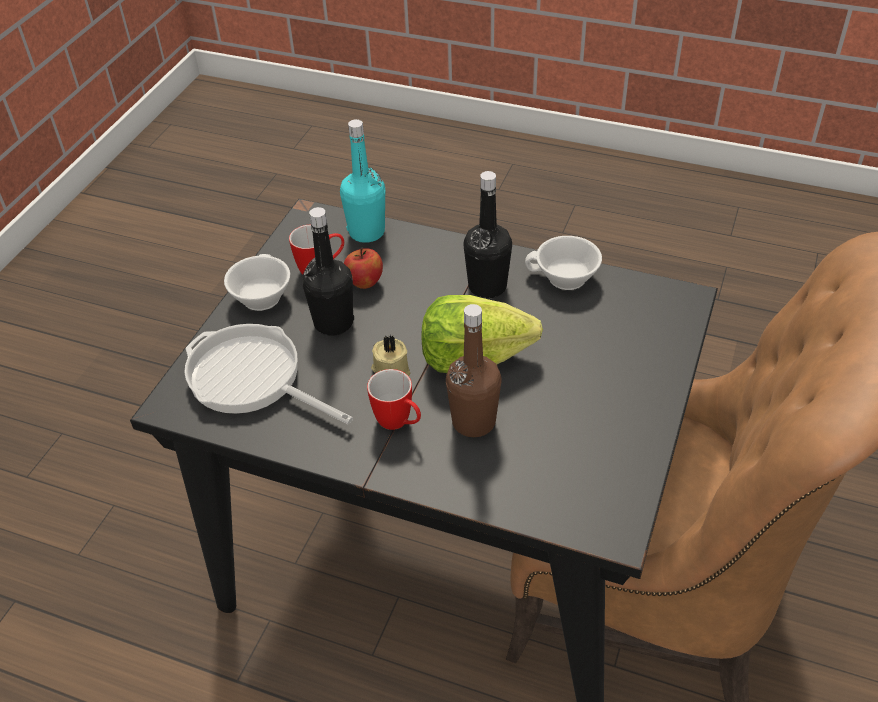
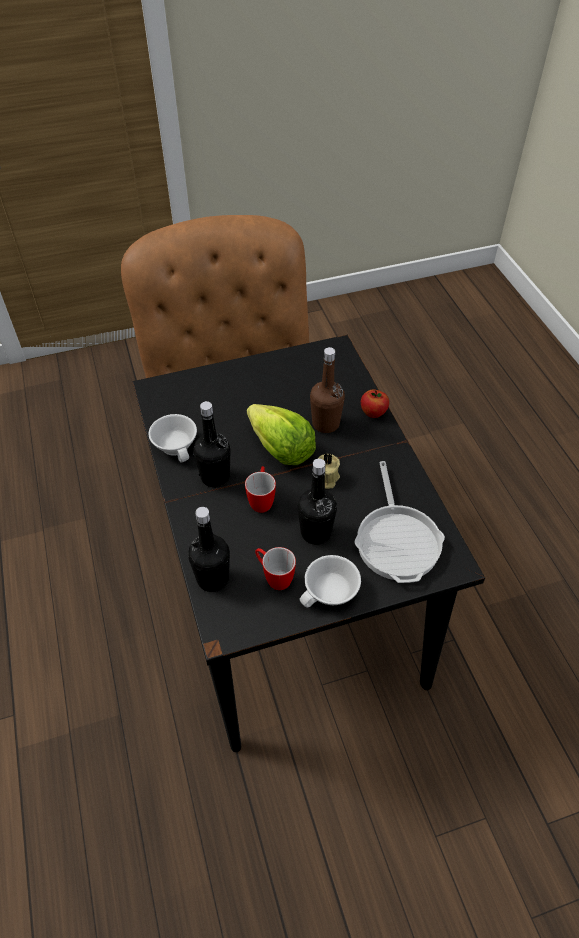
camera: 130 degrees left, 5 degrees up
(364, 282) = (266, 542): apple -> apple (373, 413)
(367, 232) = (213, 578): turquoise bottle -> black bottle
(399, 424) = (357, 451): mug -> mug (262, 500)

